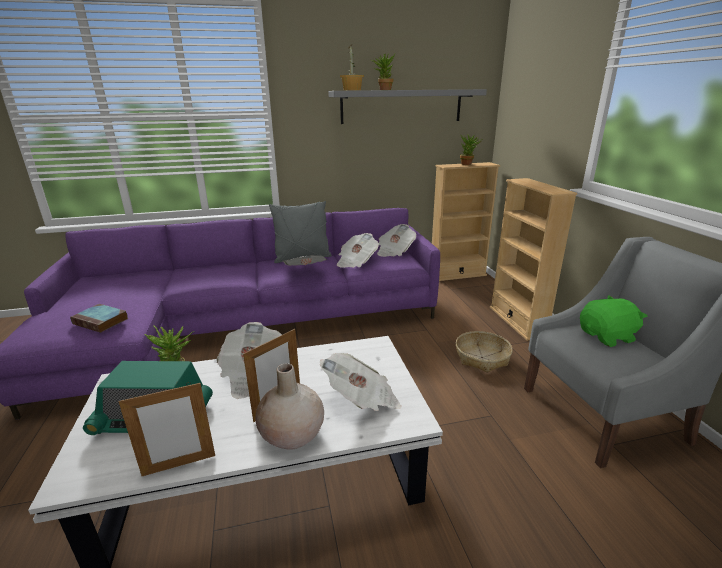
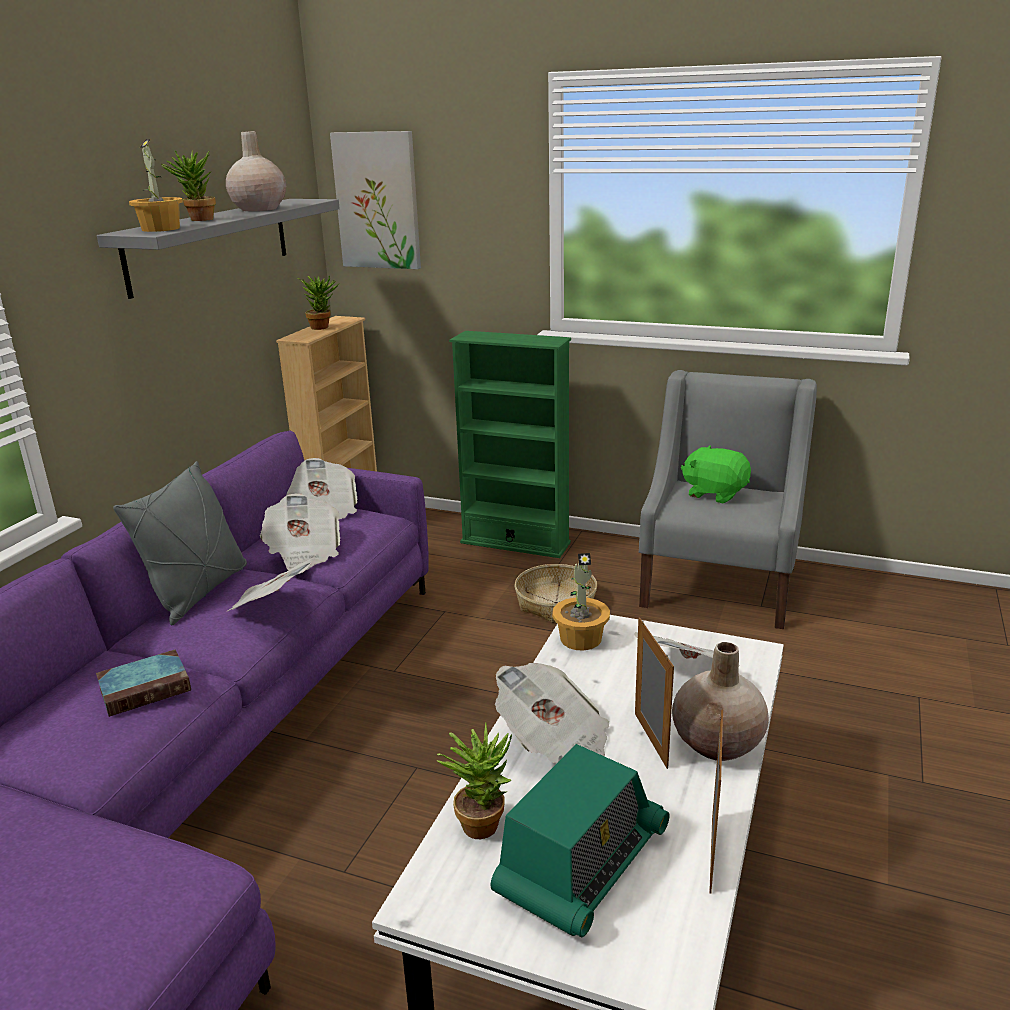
camera: 55 degrees left, 0 degrees up
(102, 321) = (116, 906): book -> book (147, 687)
(359, 350) = (580, 638): none -> potted plant
(428, 89) = (258, 209): none -> beige vase
(517, 321) = (515, 543): beige bookcase -> green bookcase
(520, 93) = (378, 201): none -> picture
(607, 336) = (715, 493): green plush toy -> green plush toy turned 75 degrees counterclockwise

